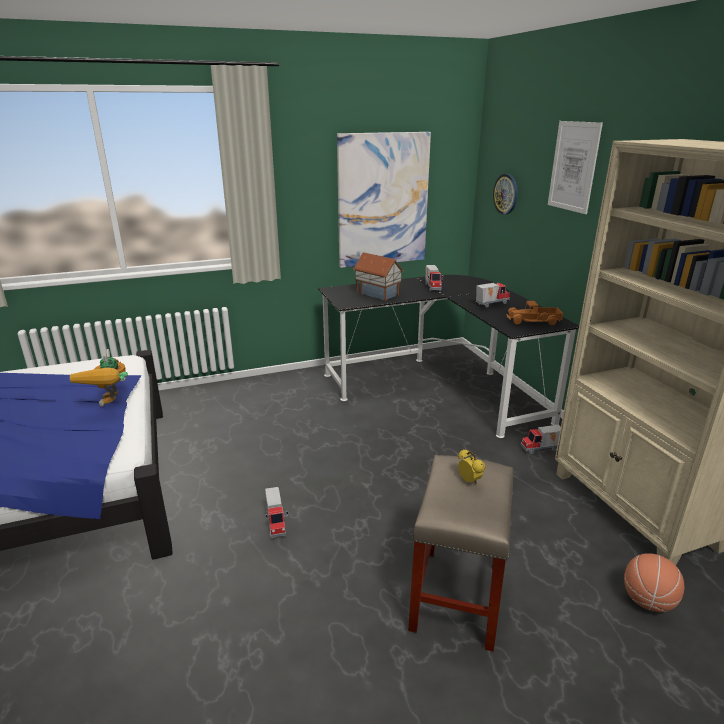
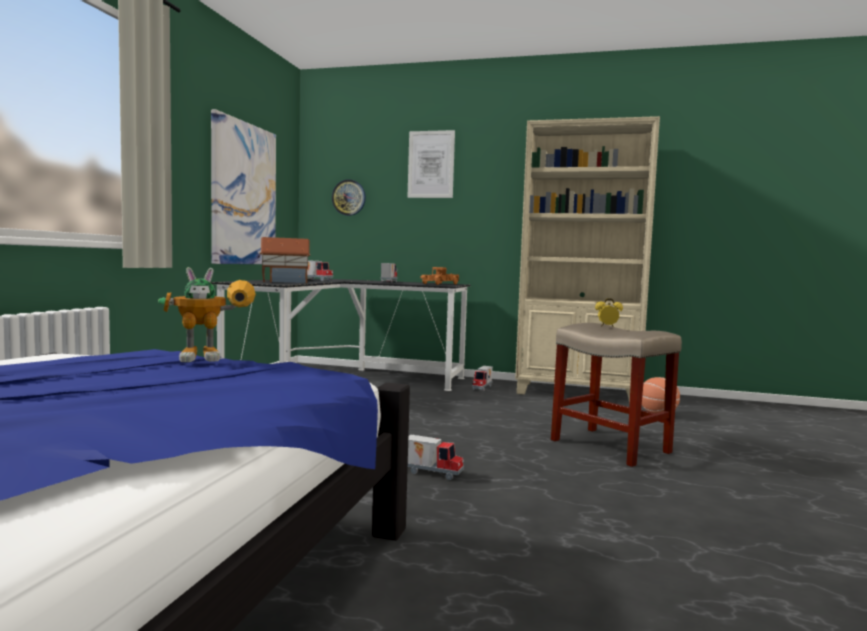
camera: 55 degrees left, 20 degrees down
(112, 405) = (216, 358): toy robot -> toy robot turned 45 degrees counterclockwise

